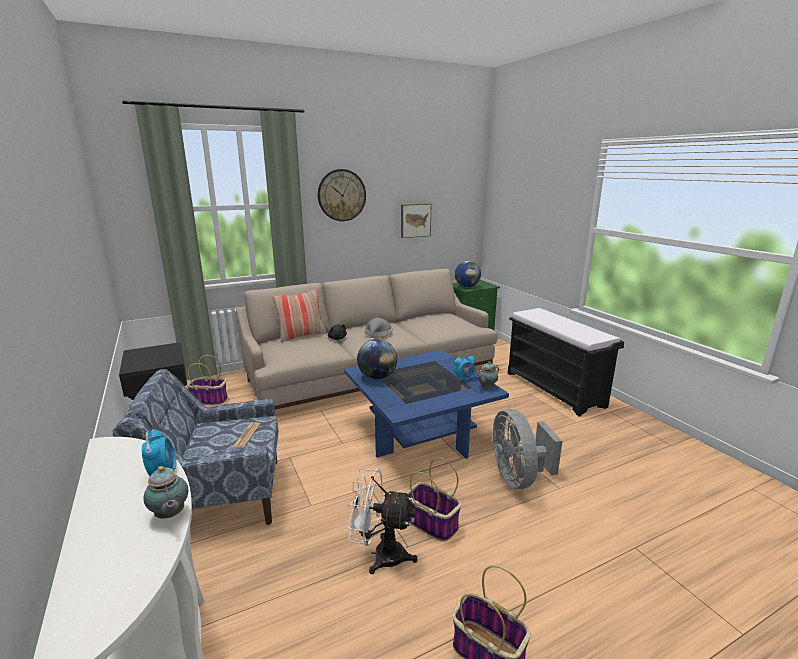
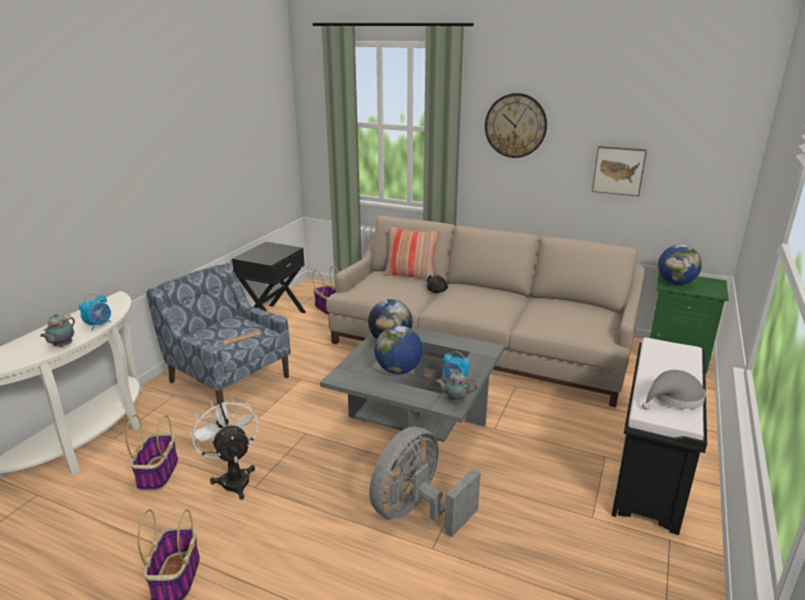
camera: 50 degrees right, 5 degrees up
(378, 334) = (473, 301): grey hat -> grey hat (673, 398)
(420, 432) = (416, 420): blue coffee table -> grey coffee table
(423, 389) = (398, 370): none -> globe
(431, 523) = (293, 486): basket -> basket (158, 473)

